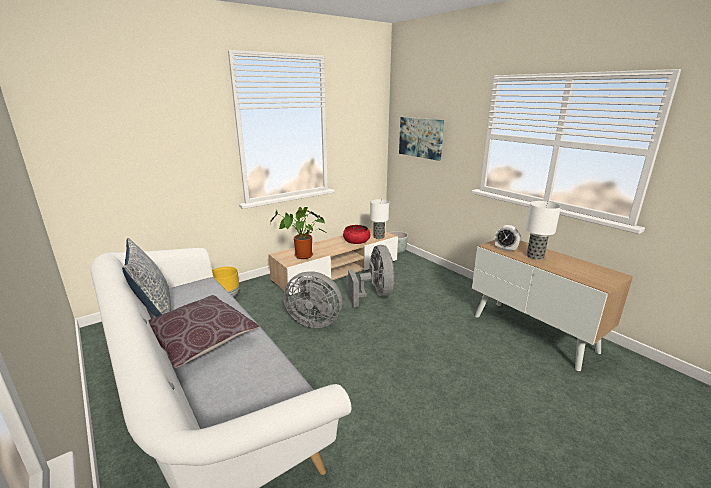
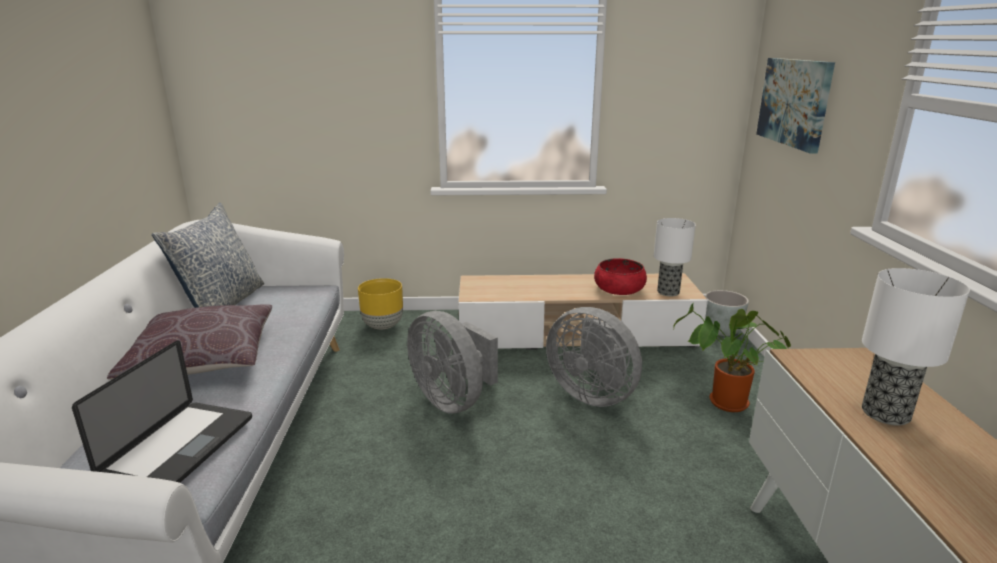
camera: 35 degrees right, 0 degrees up
(266, 383) = (180, 447): none -> laptop
(302, 257) = (501, 292): potted plant -> potted plant (725, 404)
(375, 295) = (593, 394): grey fan -> grey fan turned 105 degrees clockwise
(505, 249) = (827, 374): alarm clock -> none

